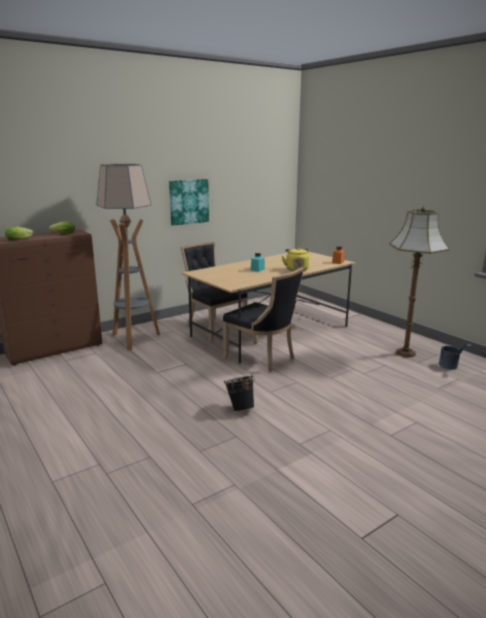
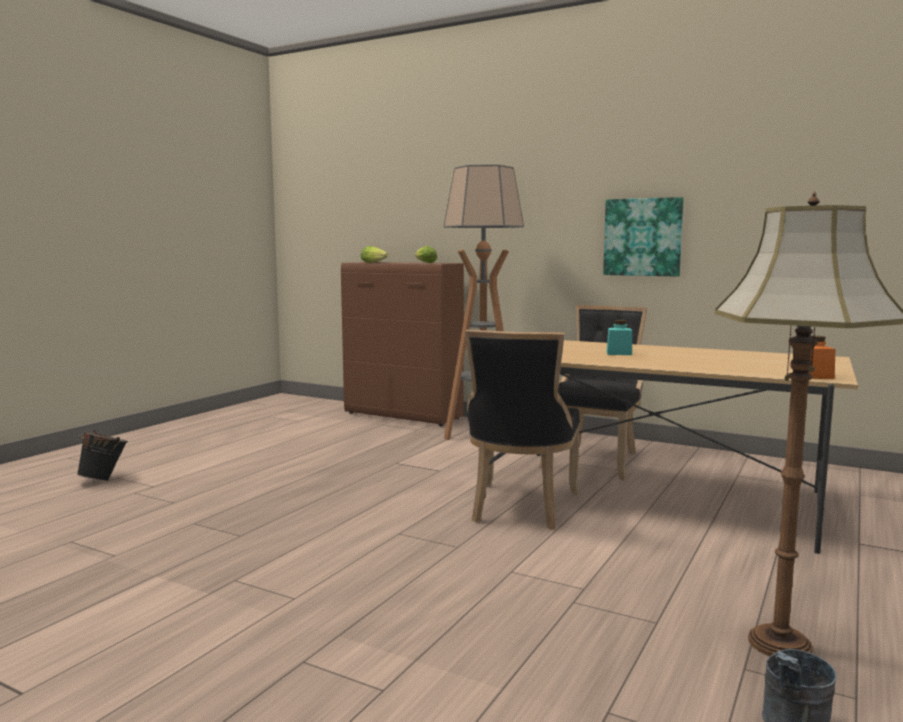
camera: 65 degrees right, 10 degrees down
(240, 408) = (327, 523): black bucket -> black bucket (105, 480)
(296, 269) = (679, 364): yellow kettle -> none

